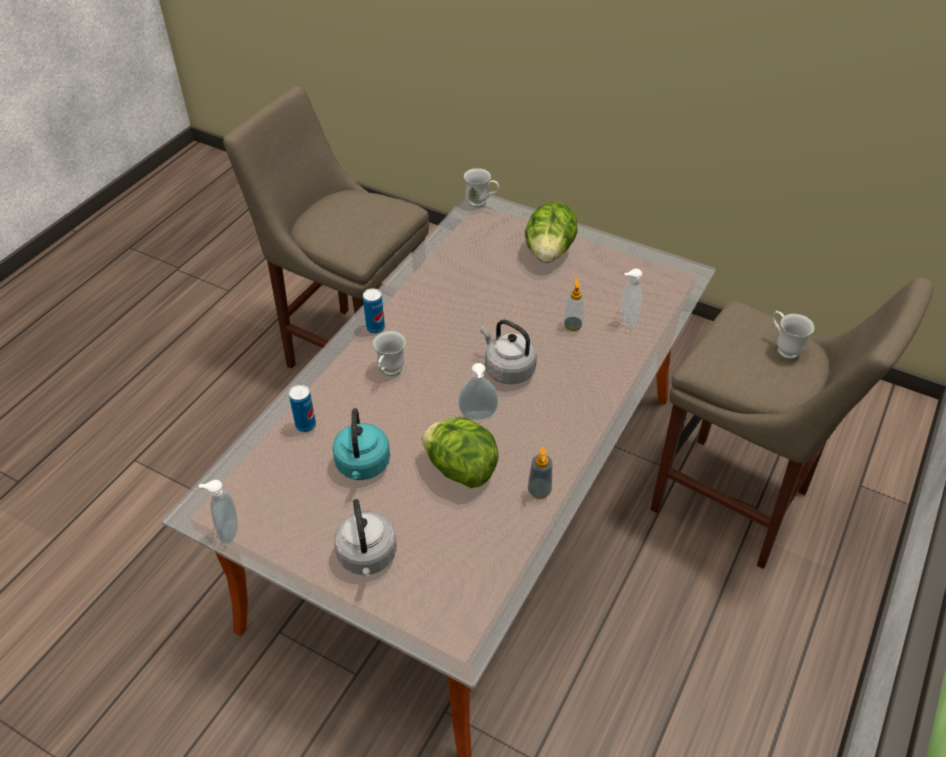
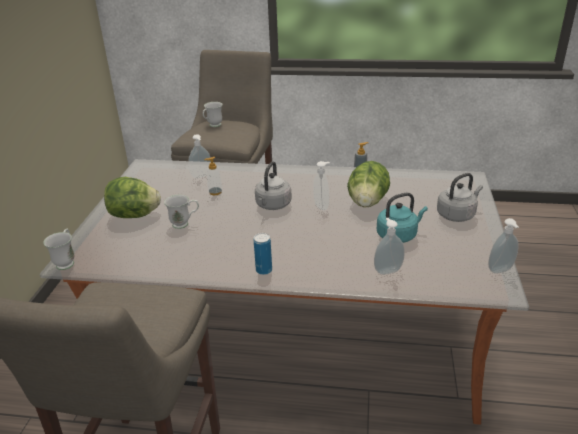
camera: 110 degrees left, 15 degrees down
(305, 425) = (387, 270): can -> soap dispenser
(389, 373) = (308, 249): white mug -> white mug (184, 224)

